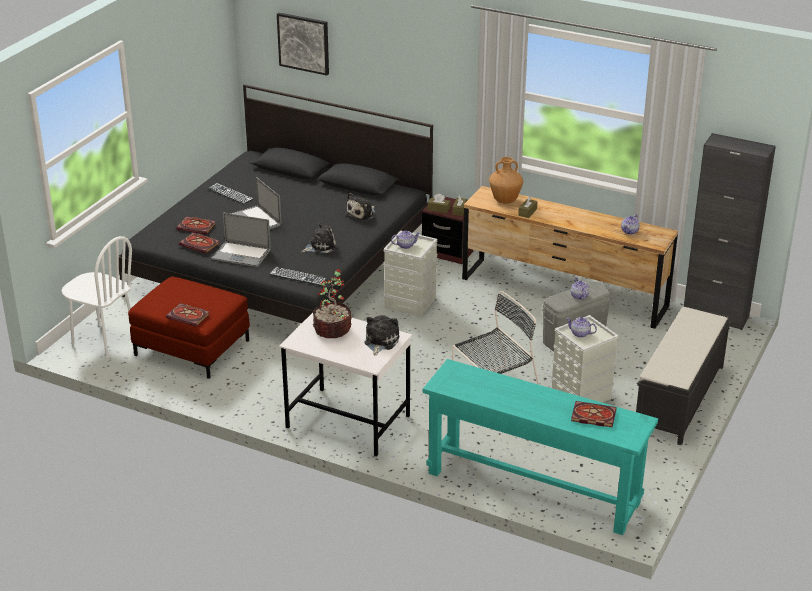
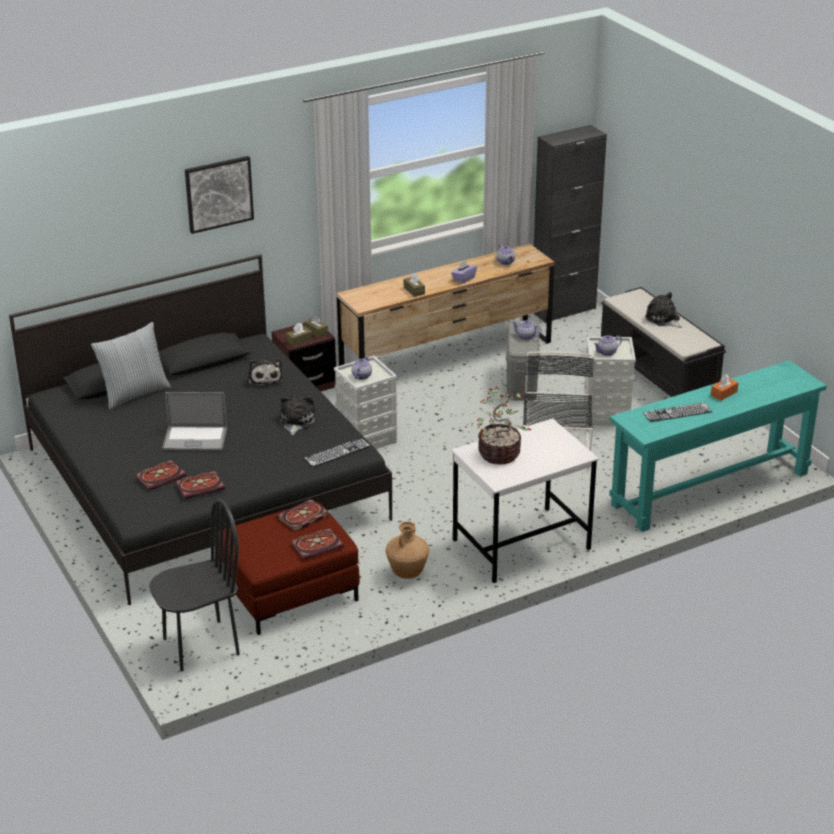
camera: 55 degrees left, 0 degrees up
(103, 340) = (201, 646): white chair -> black chair
(230, 194) = (116, 434): keyboard -> keyboard (677, 412)
(241, 254) = (252, 470): laptop -> none
(286, 179) = (134, 393): none -> pillow
(303, 43) = (88, 228): picture -> picture (219, 194)
(380, 342) = (548, 437): plush toy -> plush toy (663, 319)
(505, 200) = (379, 292): brown vase -> brown vase (407, 573)
(552, 401) = (724, 393): none -> orange tissue box
(575, 224) = (463, 279): none -> purple tissue box
(592, 416) = (761, 385): book -> book (302, 518)

